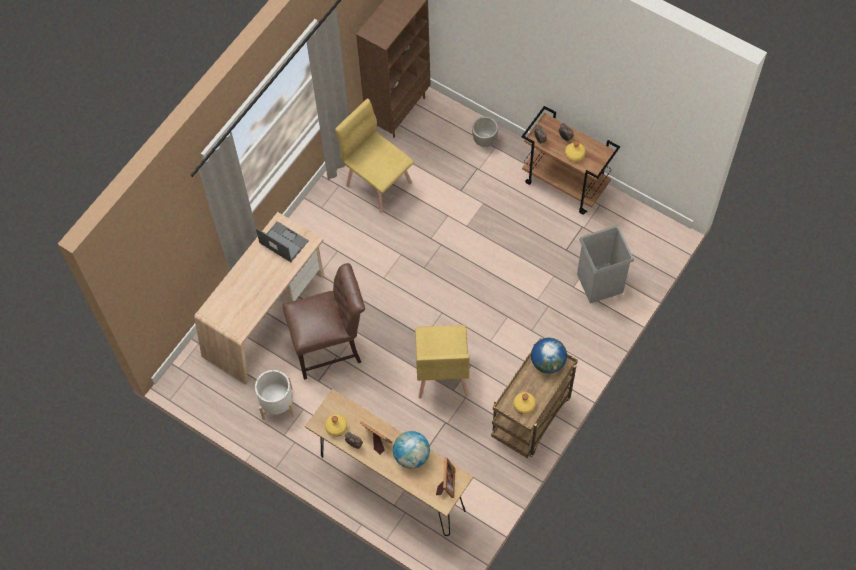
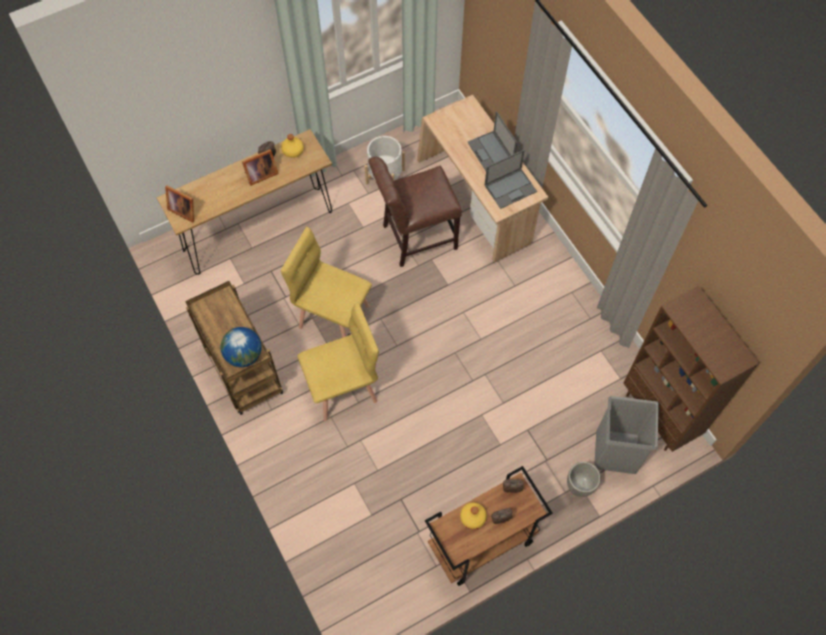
camera: 115 degrees right, 0 degrees up
(253, 272) = (491, 152): none -> laptop
(330, 347) = (415, 237): brown chair -> brown chair turned 60 degrees clockwise
(378, 183) = (575, 355): yellow chair -> yellow chair (343, 388)
(411, 456) = (227, 195): globe -> none
(524, 405) = (215, 312): yellow bottle -> none
(600, 283) = (343, 512): grey trash can -> grey trash can (615, 451)

